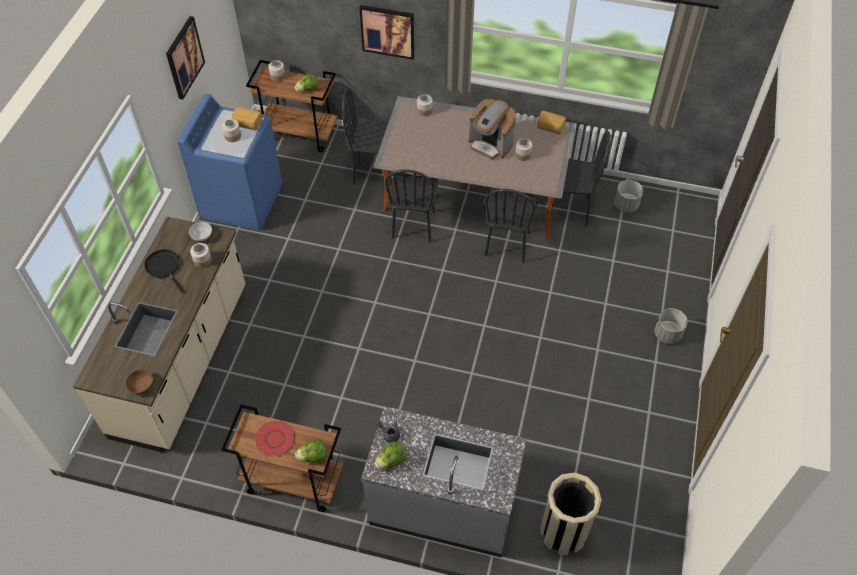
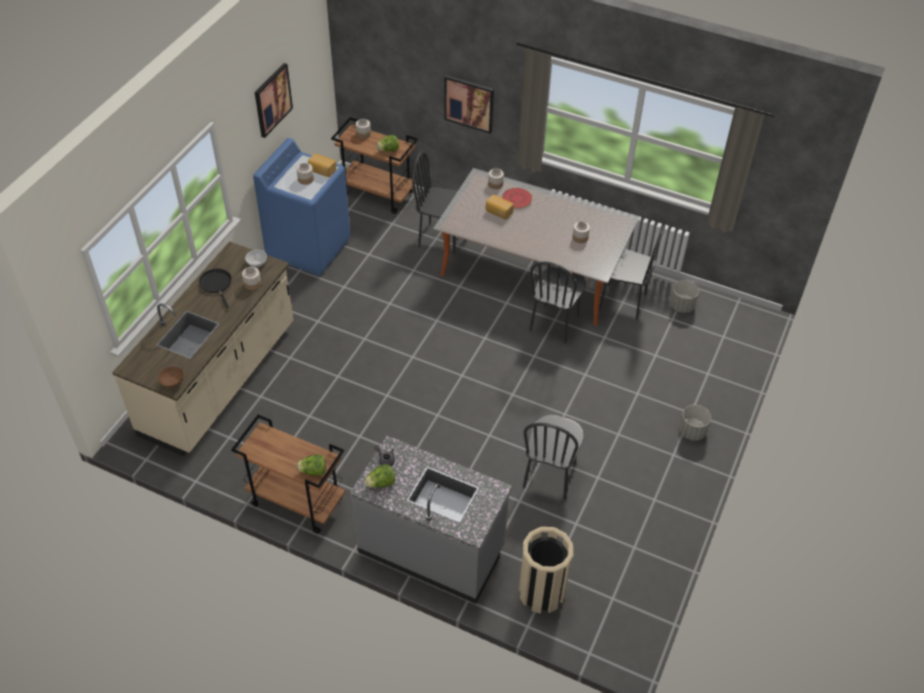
camera: 10 degrees right, 5 degrees down
(274, 439) = (282, 450): red plate -> red plate (516, 199)
(414, 225) = (467, 292): black chair -> black chair (550, 475)
(490, 145) = (551, 224): coffee machine -> none
(550, 128) = (613, 217): bread -> bread (498, 212)

